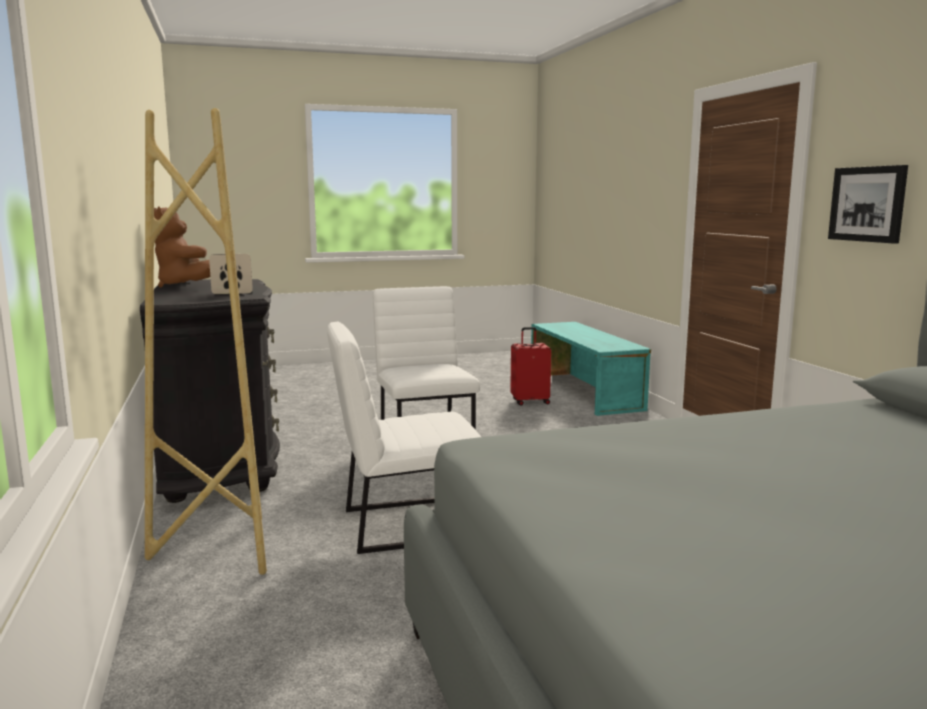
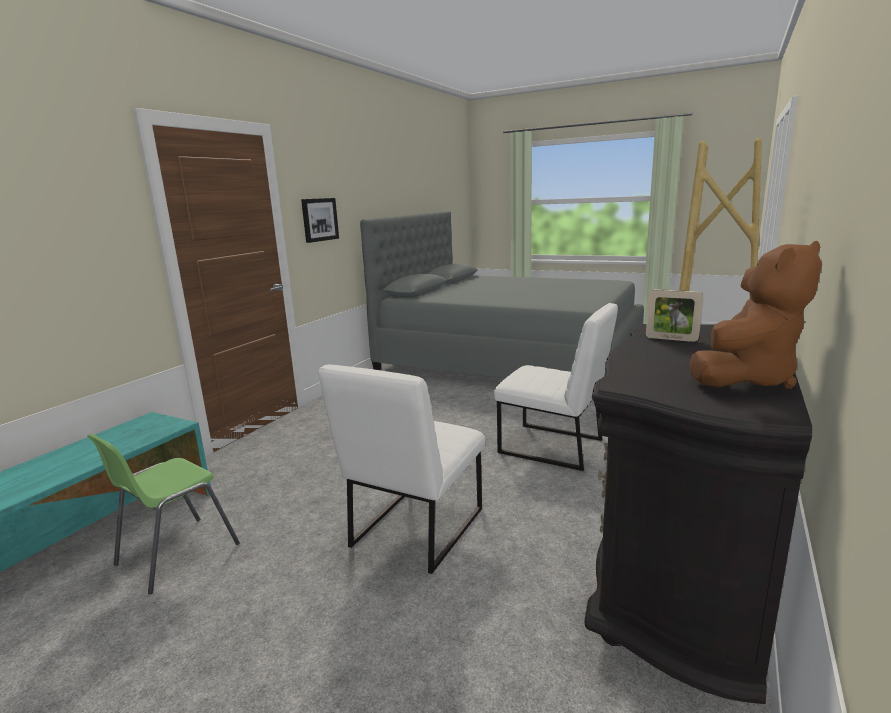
camera: 135 degrees left, 5 degrees up
(183, 285) = (745, 379): brown plush toy -> brown plush toy turned 45 degrees clockwise
(530, 401) = (176, 554): red suitcase -> green chair

